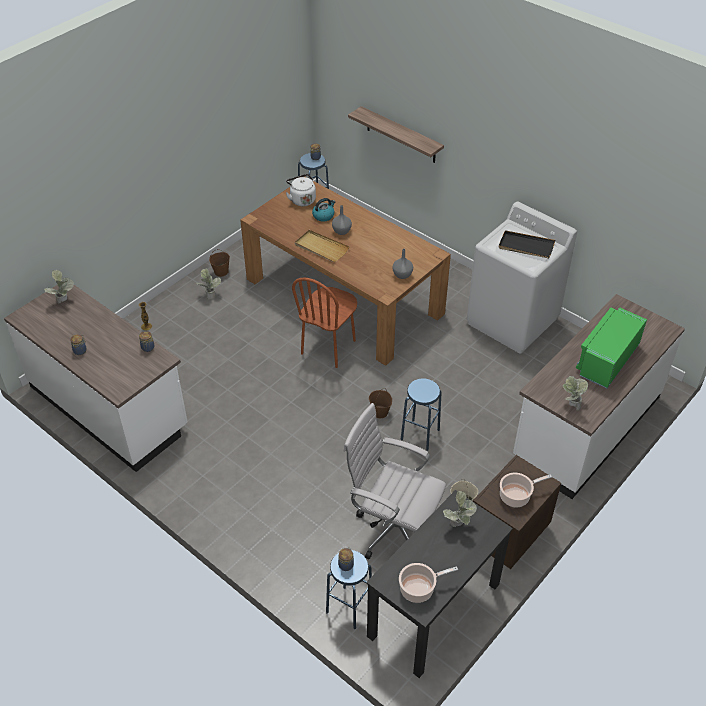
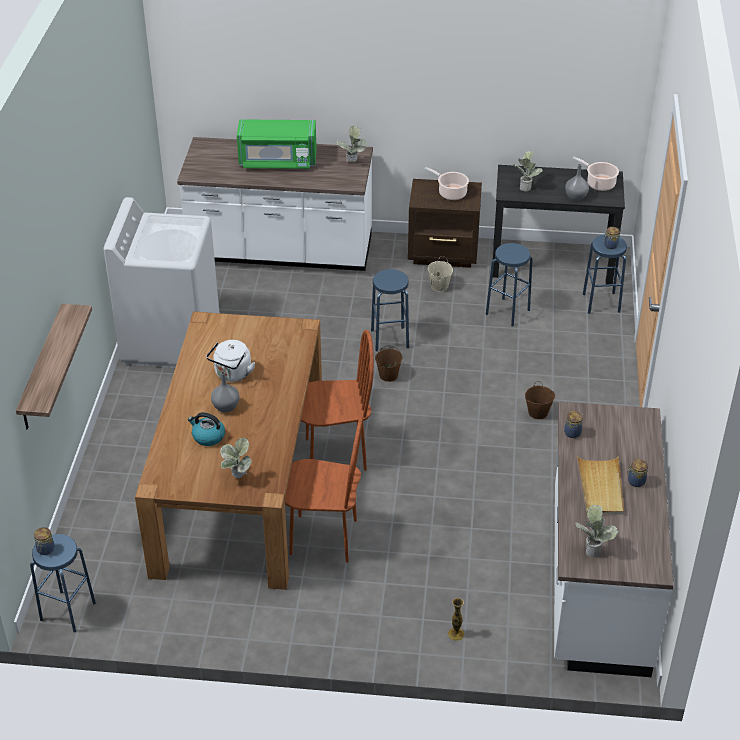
camera: 125 degrees left, 5 degrees down
(210, 294) = (345, 608): potted plant -> potted plant (237, 478)
(221, 271) = (293, 625): brown bucket -> brown bucket (537, 413)
(267, 309) = (323, 537): none -> brown chair
(302, 199) = (190, 473): white kettle -> white kettle (232, 374)
(321, 247) = (271, 409): beige tray -> beige tray (600, 487)
(392, 529) = (507, 312): white office chair -> blue stool
(402, 275) = (262, 329): grey vase -> grey vase (576, 197)
(526, 246) = (166, 234): black tray -> none

